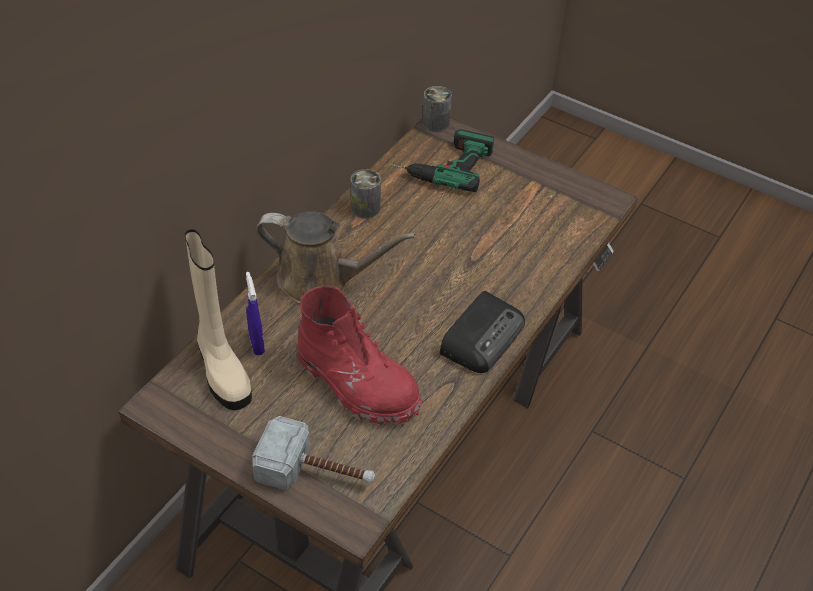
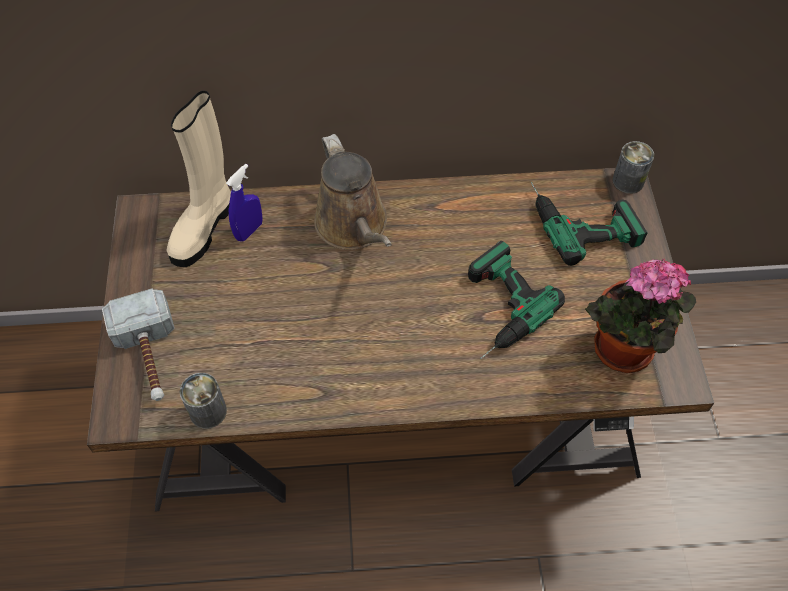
camera: 55 degrees right, 10 degrees up
(357, 384) = (262, 325): red boot -> none
(365, 208) = (466, 201): can -> can (208, 411)
(472, 250) = (494, 308): none -> power drill
(482, 336) = (396, 382): radio -> none
(565, 212) = (621, 353): none -> potted plant

